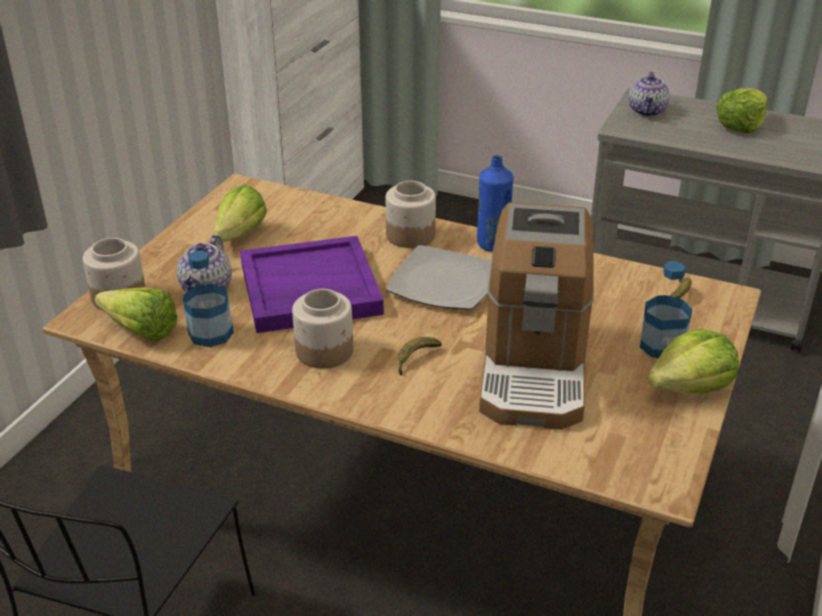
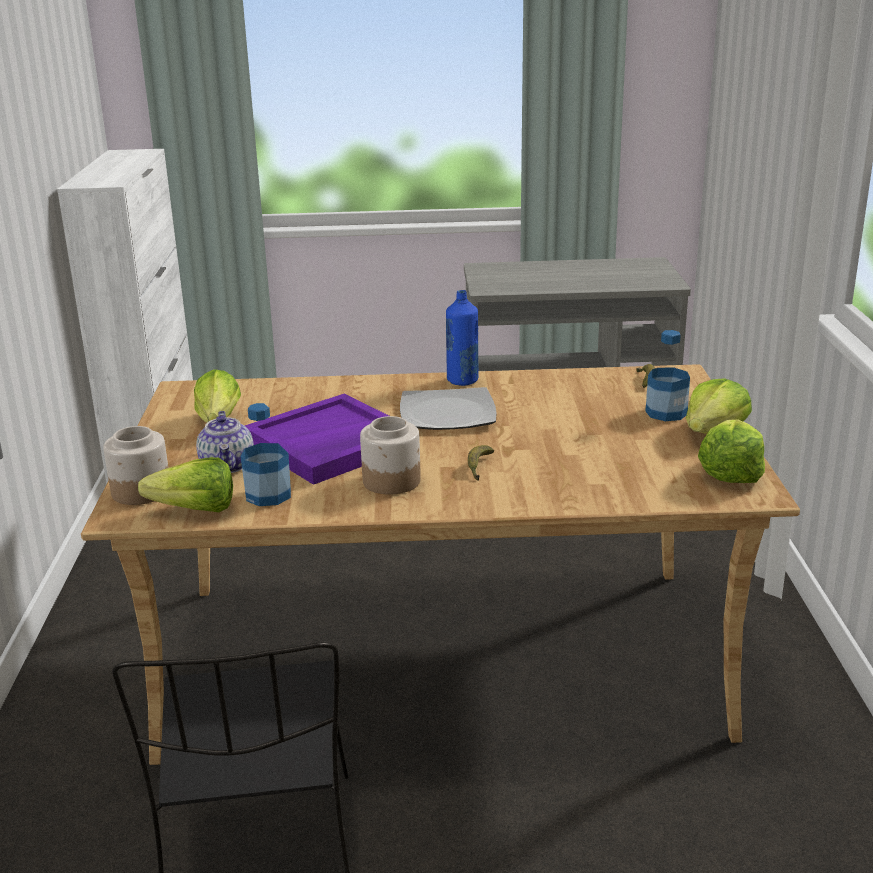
camera: 25 degrees left, 10 degrees down
(410, 235) = (382, 389): jar -> none
(534, 368) = (583, 449): coffee machine -> none
(647, 111) = (496, 275): teapot -> none
(740, 125) = (578, 271): lettuce -> lettuce (730, 472)

